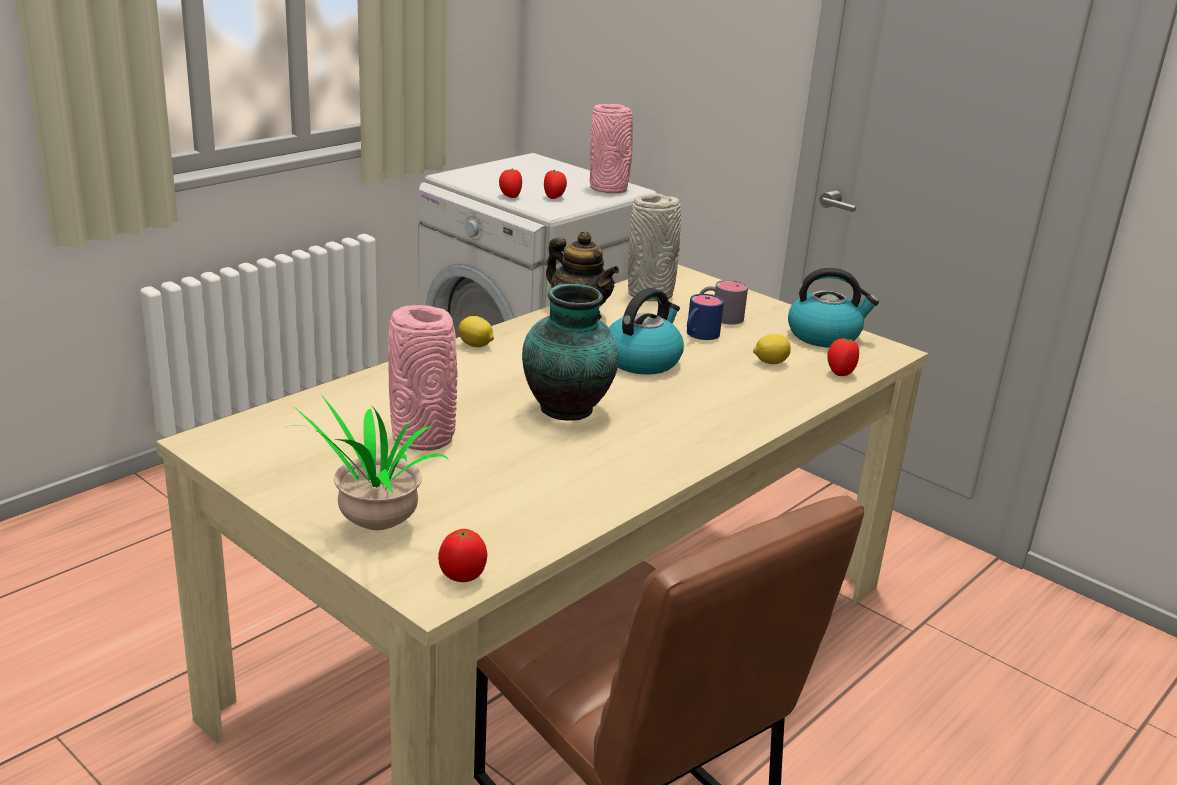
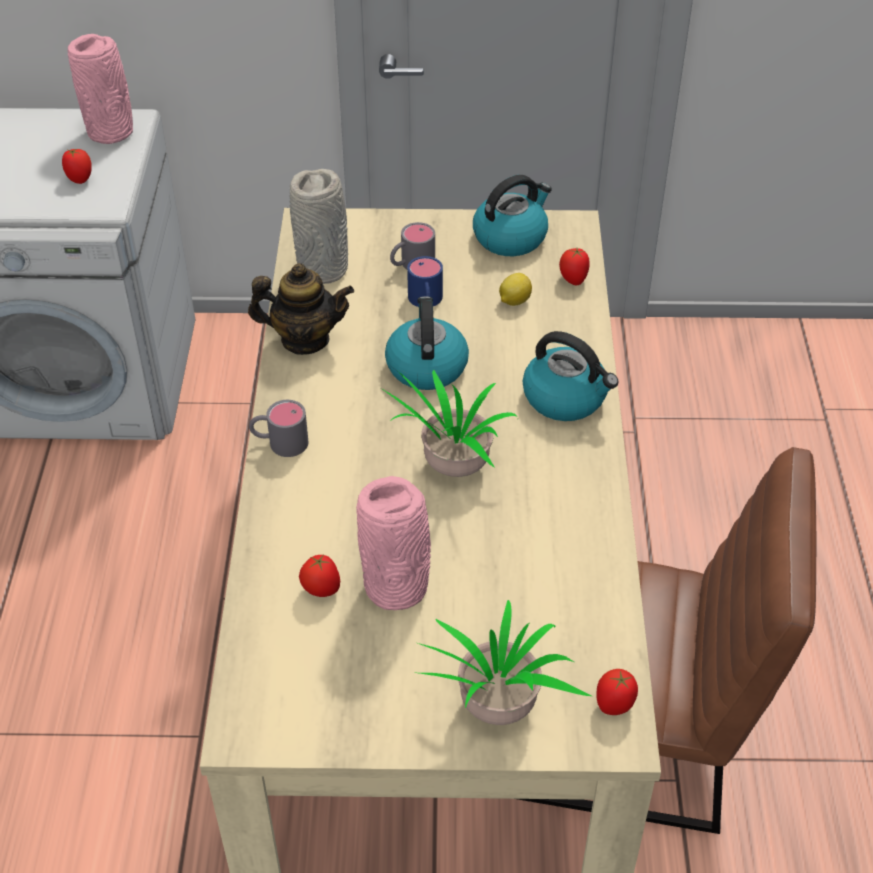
camera: 40 degrees left, 20 degrees up
(476, 345) = (279, 442): lemon -> grey mug
(510, 196) = (36, 204): tomato -> tomato (321, 590)
(569, 410) = (452, 469): vase -> potted plant
(724, 420) = (566, 398): none -> kettle

